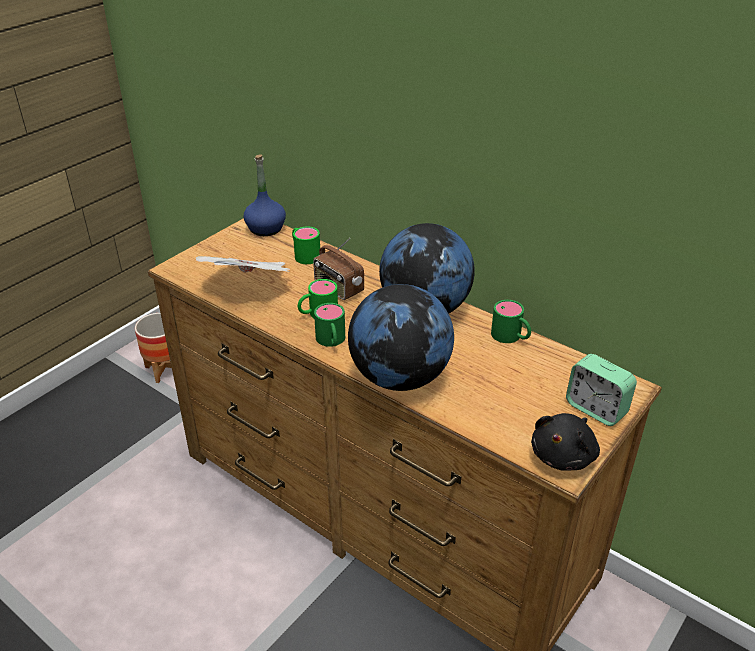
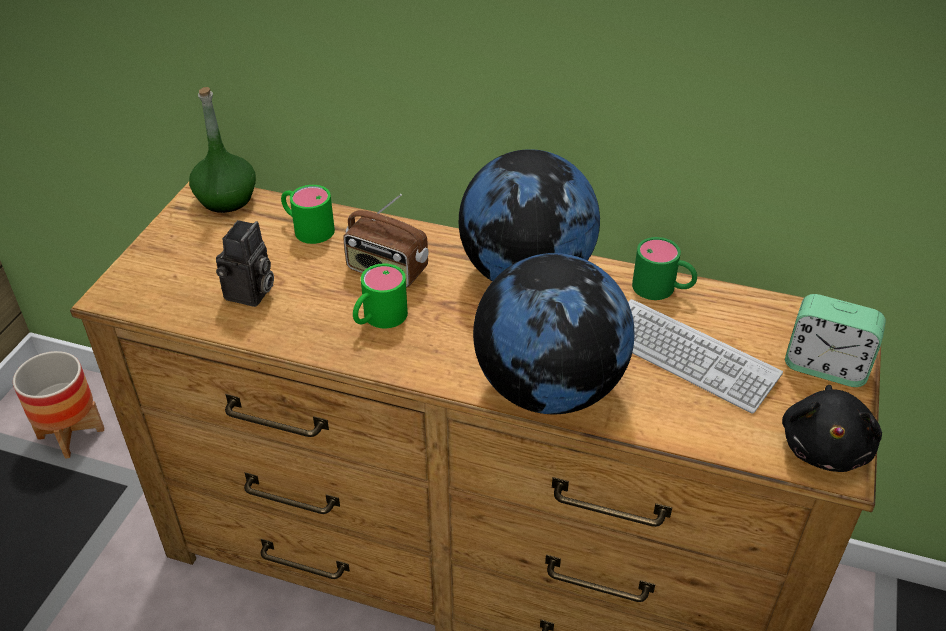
camera: 20 degrees left, 5 degrees up
(250, 284) = (250, 294): newspaper -> camera
(265, 228) = (226, 199): blue bottle -> green bottle
(331, 341) = (422, 357): green mug -> none
(503, 381) = (688, 357): none -> keyboard

